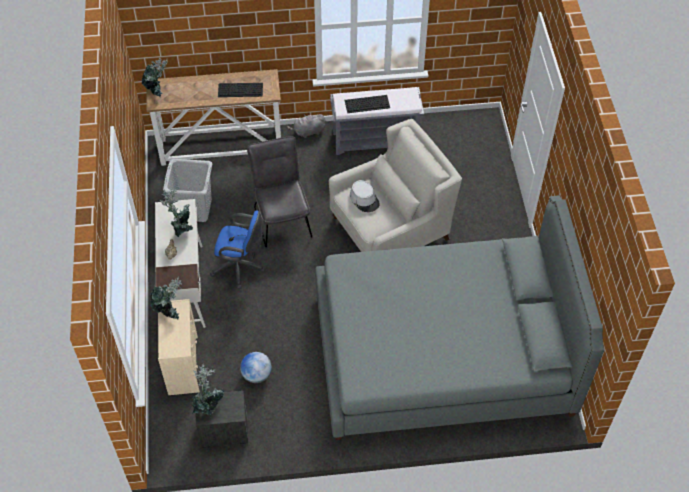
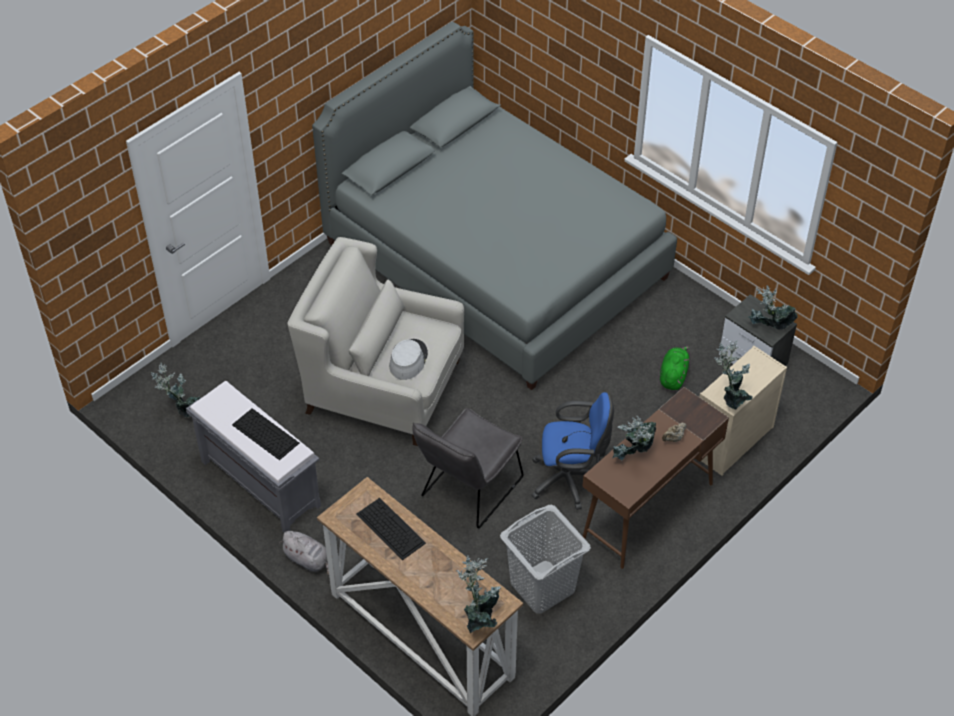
camera: 130 degrees left, 5 degrees down
(185, 286) = (647, 511): white desk -> brown desk
(241, 267) = (570, 480): blue office chair -> blue office chair turned 120 degrees clockwise
(257, 375) = (673, 376): globe -> green plush toy
(457, 136) = (182, 411): none -> potted plant

